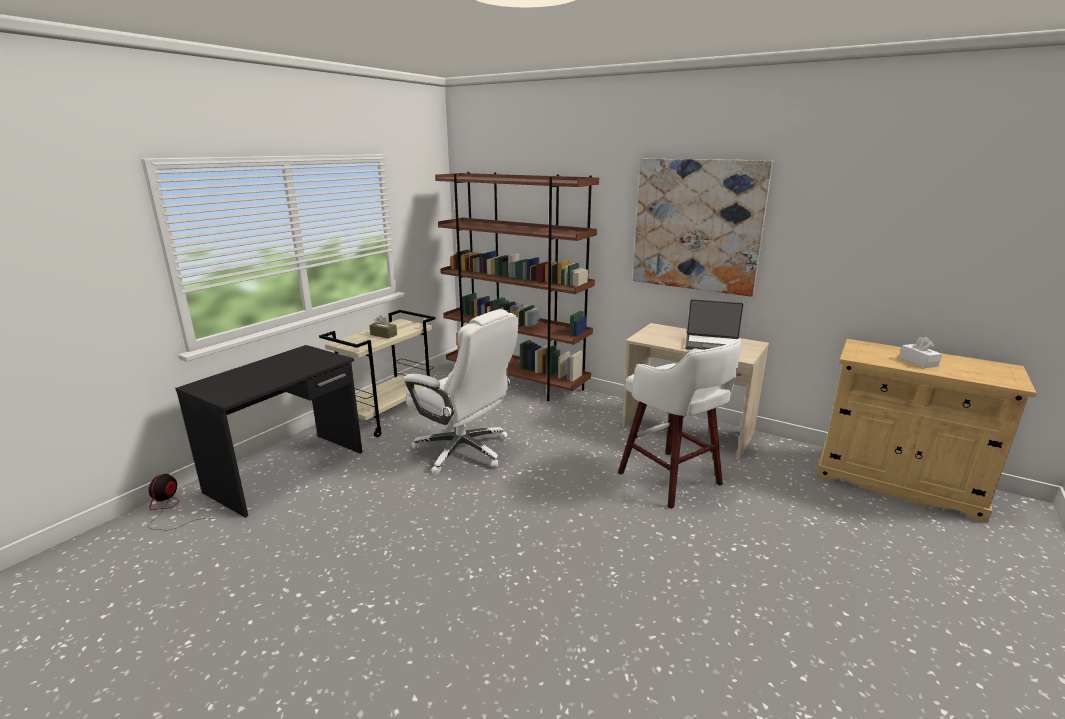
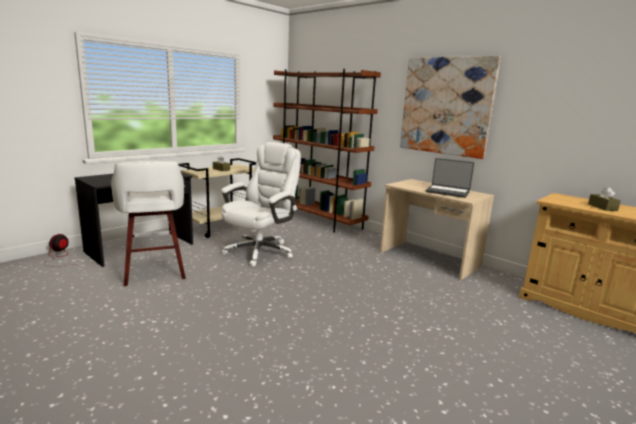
camera: 10 degrees right, 5 degrees down
(464, 451) = (260, 251): white office chair -> white office chair turned 105 degrees counterclockwise
(671, 480) = (401, 285): white stool -> white stool (154, 272)
(918, 362) = (602, 207): white tissue box -> brown tissue box

